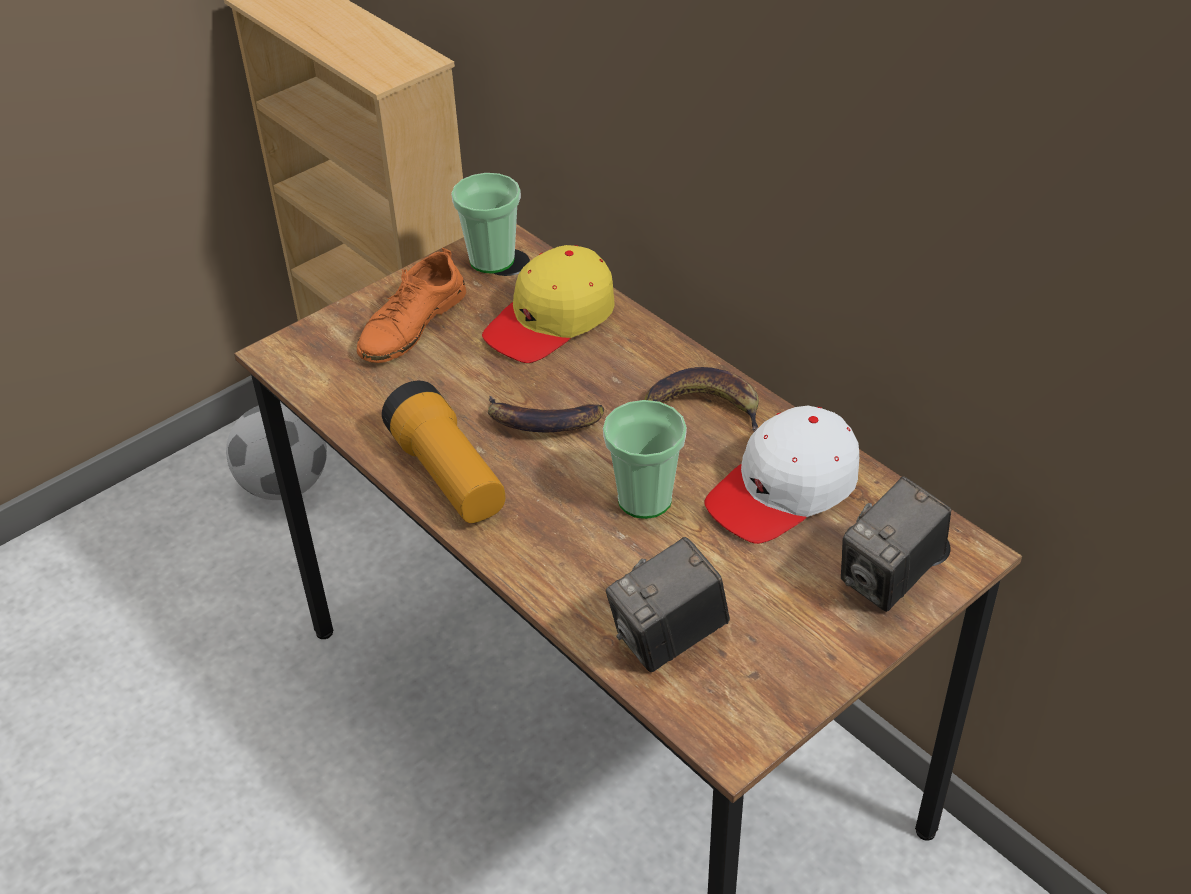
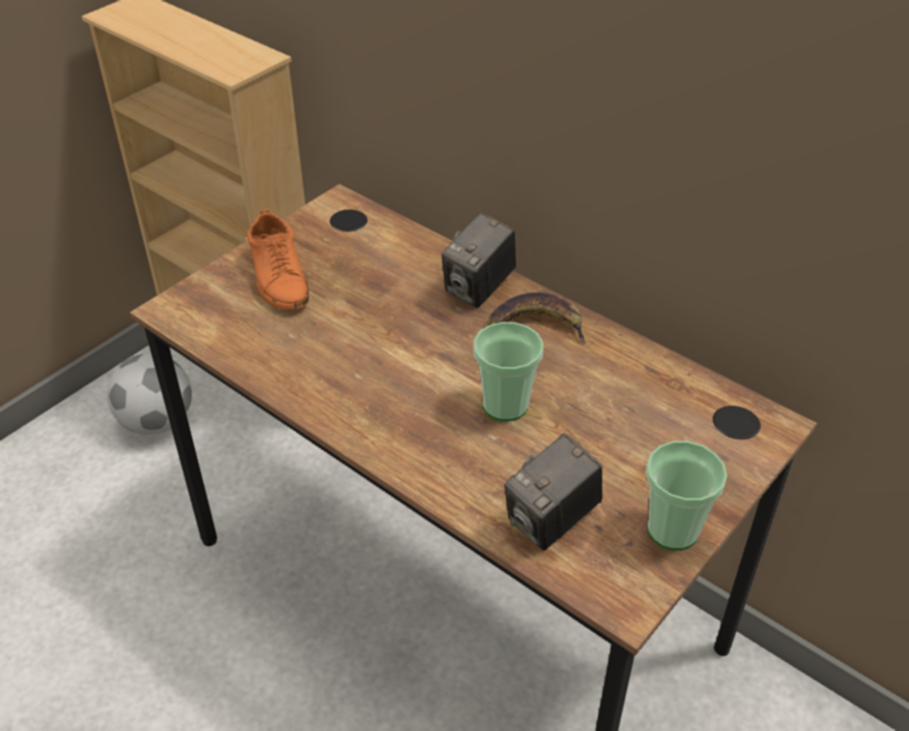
camera: 10 degrees left, 0 degrees up
(412, 324) = (279, 277): orange shoe -> orange shoe turned 45 degrees counterclockwise
(448, 475) = (335, 400): flashlight -> none
(492, 260) = (336, 219): cup -> cup (672, 530)
(542, 422) = (406, 349): banana -> none
(551, 320) = (395, 264): yellow cap -> none
(784, 490) = (617, 387): white cap -> none
(889, 579) = (719, 452): camera -> camera (479, 288)

